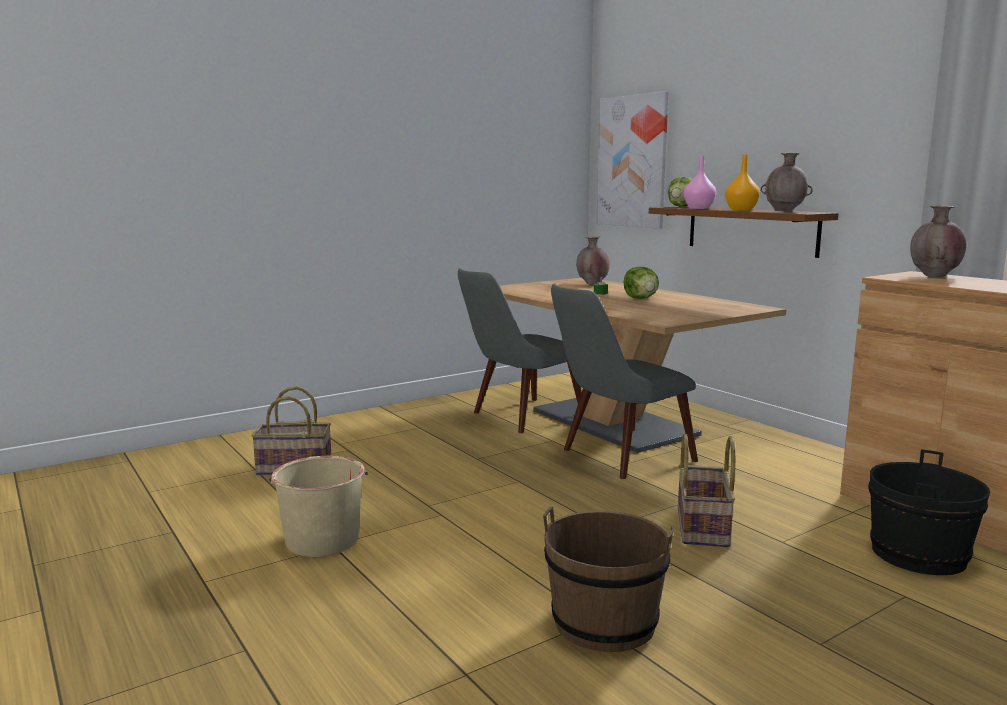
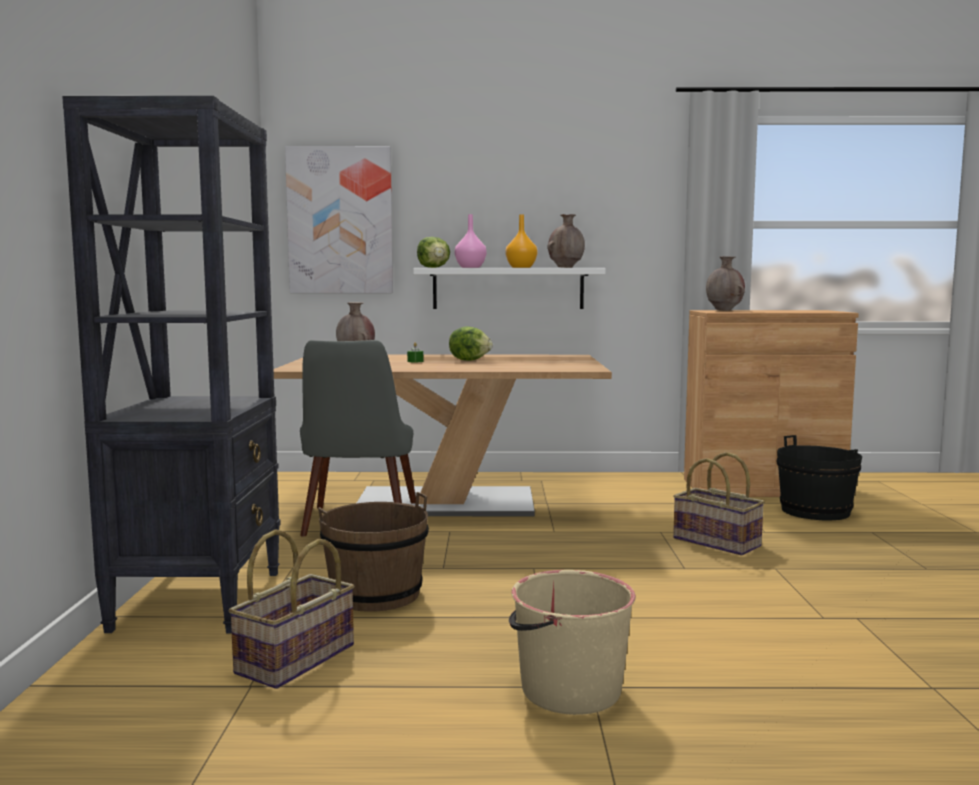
camera: 55 degrees left, 5 degrees down
(345, 426) = (200, 599): none -> black bookcase
(604, 623) = (864, 615): brown bucket -> brown bucket (376, 595)
(615, 458) = (534, 525): grey chair -> none
(751, 230) = (508, 288): brown shelf -> white shelf

